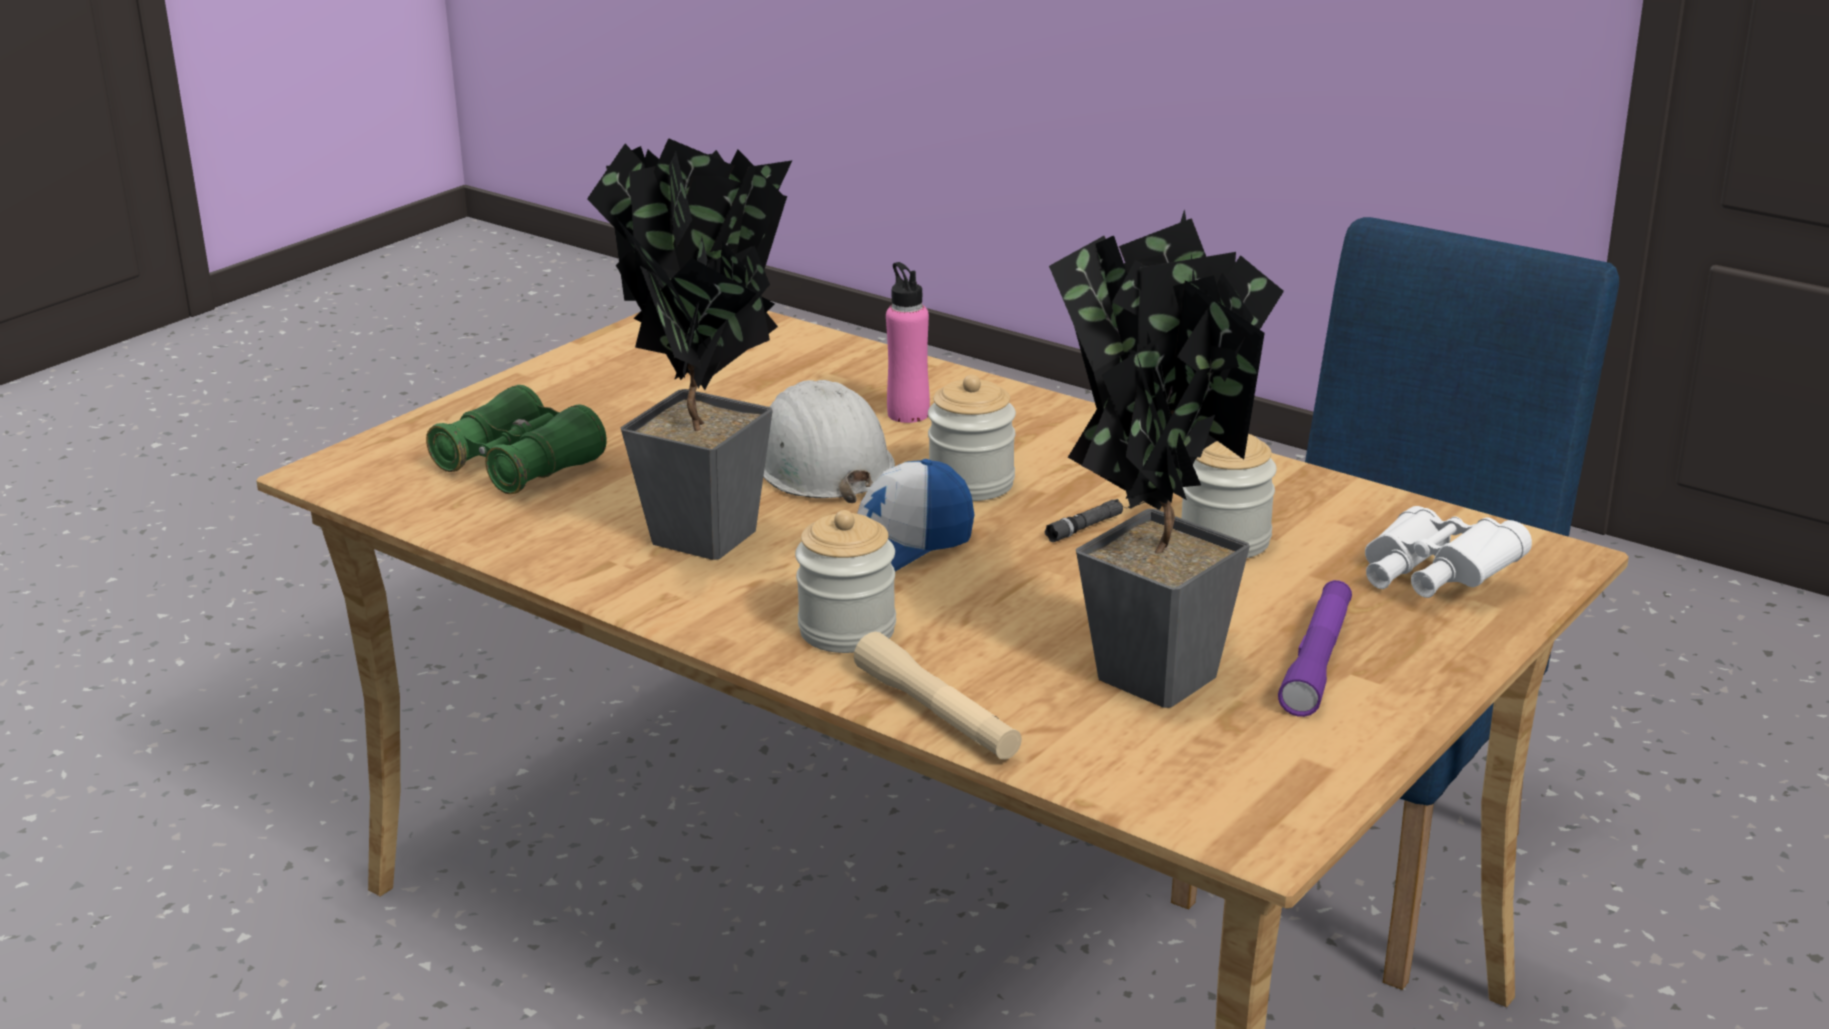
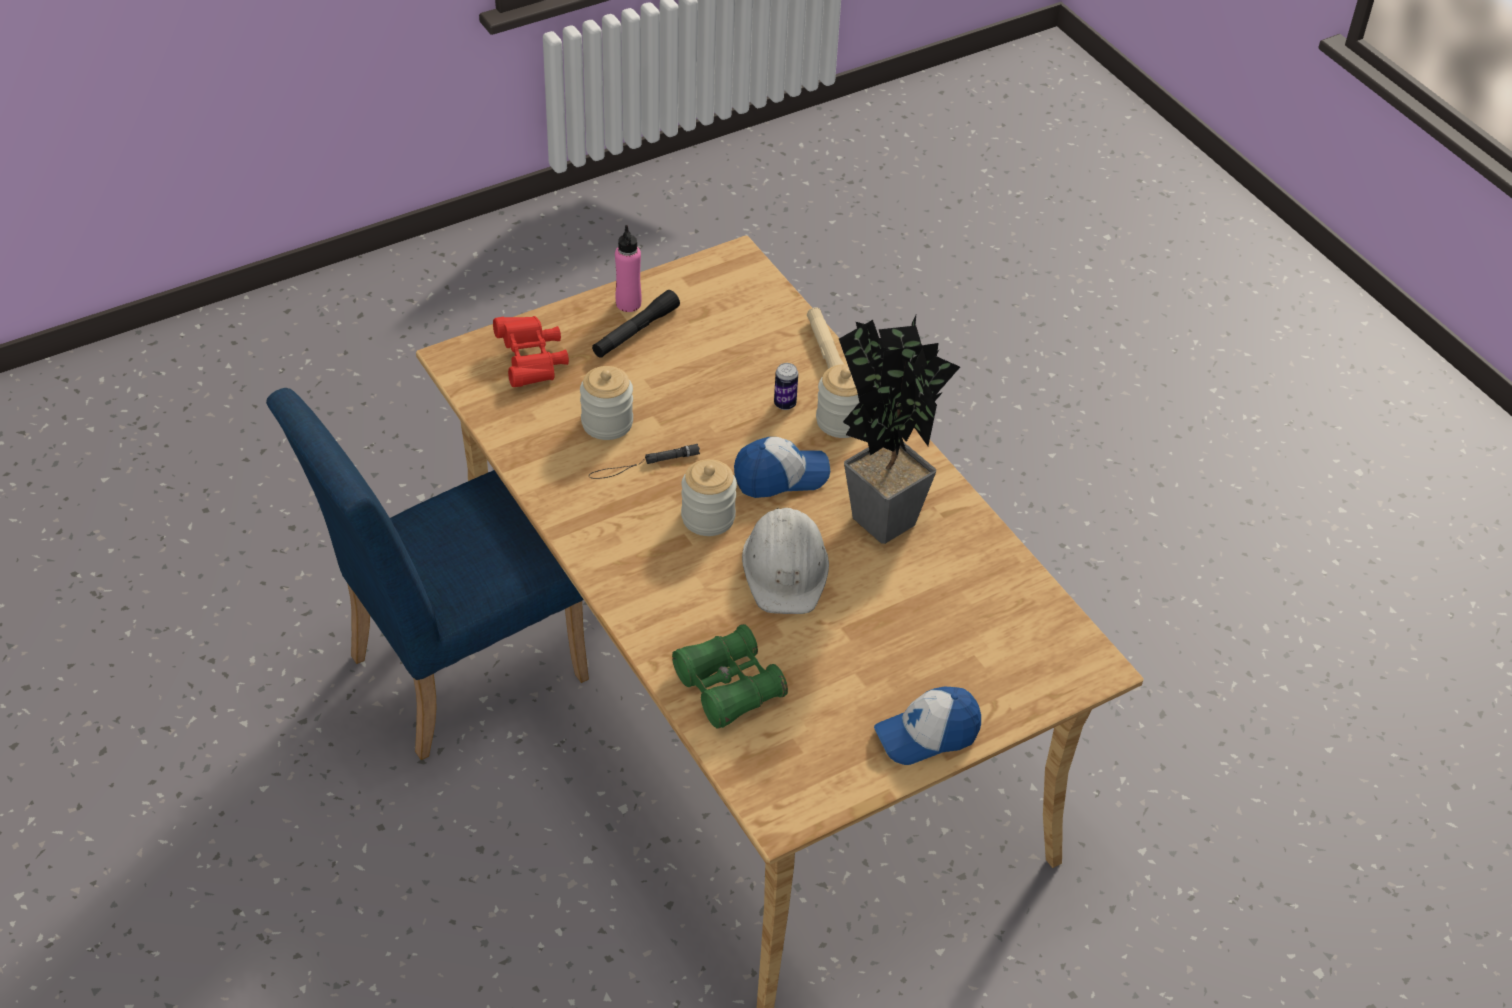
camera: 160 degrees left, 20 degrees up
(519, 466) = (972, 631): green binoculars -> green binoculars (728, 687)
(549, 382) = (927, 734): none -> cap
(908, 414) = (702, 605): pink bottle -> pink bottle (628, 303)
(962, 629) = (785, 404): none -> can
(1148, 666) = (714, 353): potted plant -> none
(1317, 661) = (635, 331): purple flashlight -> black flashlight
(1433, 580) = (532, 362): white binoculars -> red binoculars

